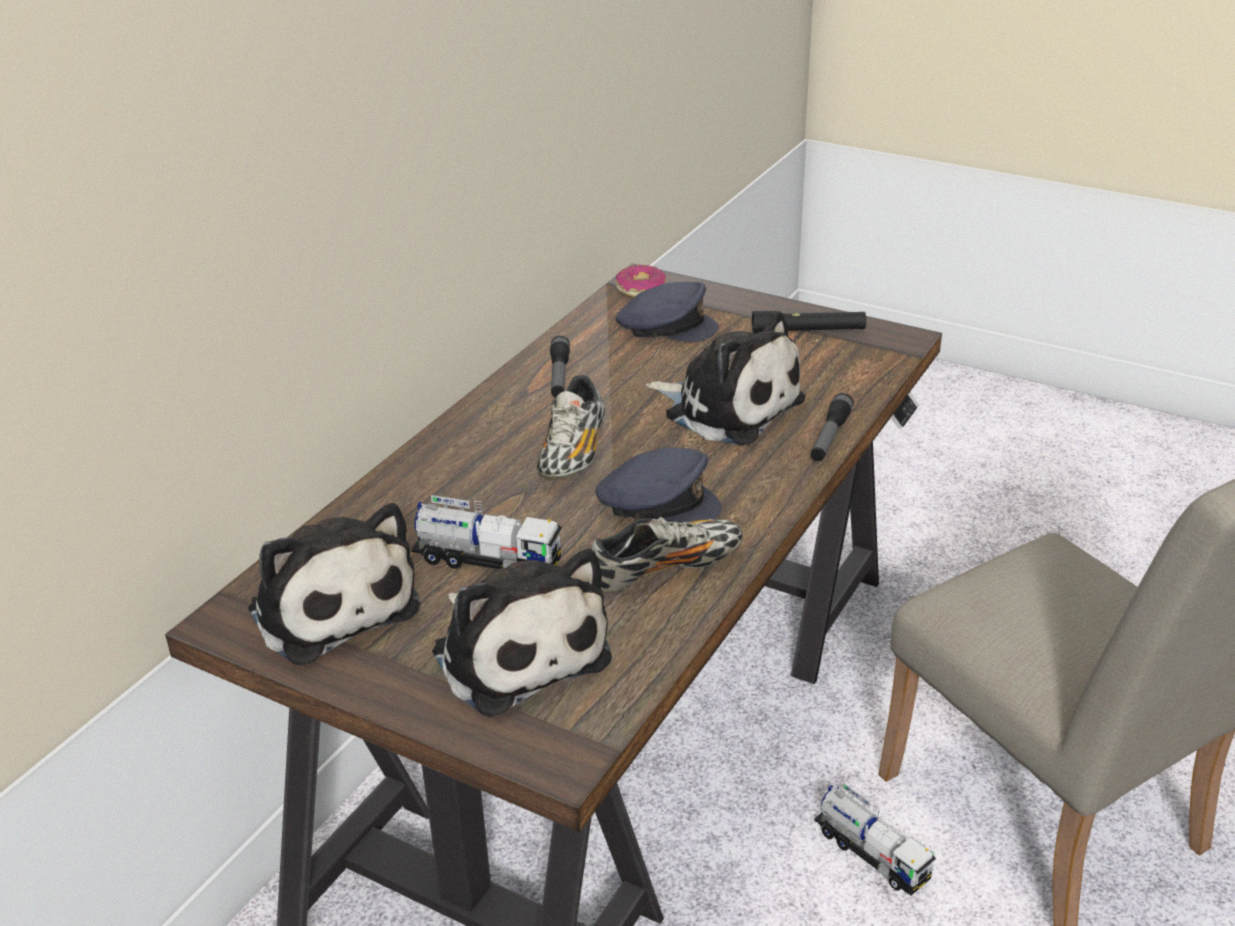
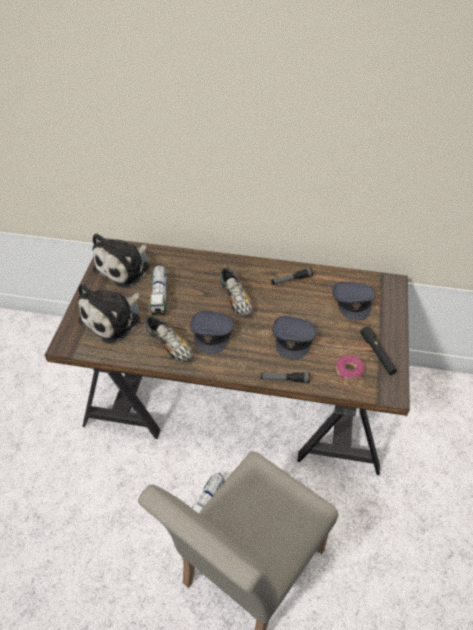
camera: 70 degrees right, 15 degrees up
(573, 454) = (235, 300): shoe -> shoe turned 105 degrees counterclockwise
(641, 290) = (382, 285): donut -> donut (349, 371)
(728, 407) = (293, 339): plush toy -> grey cap

